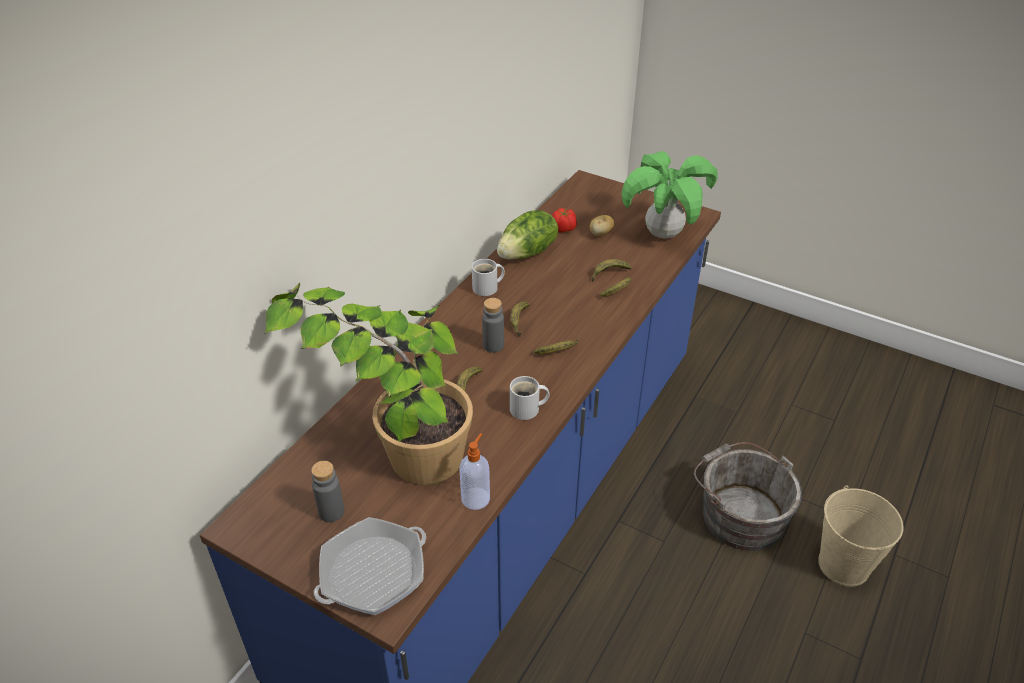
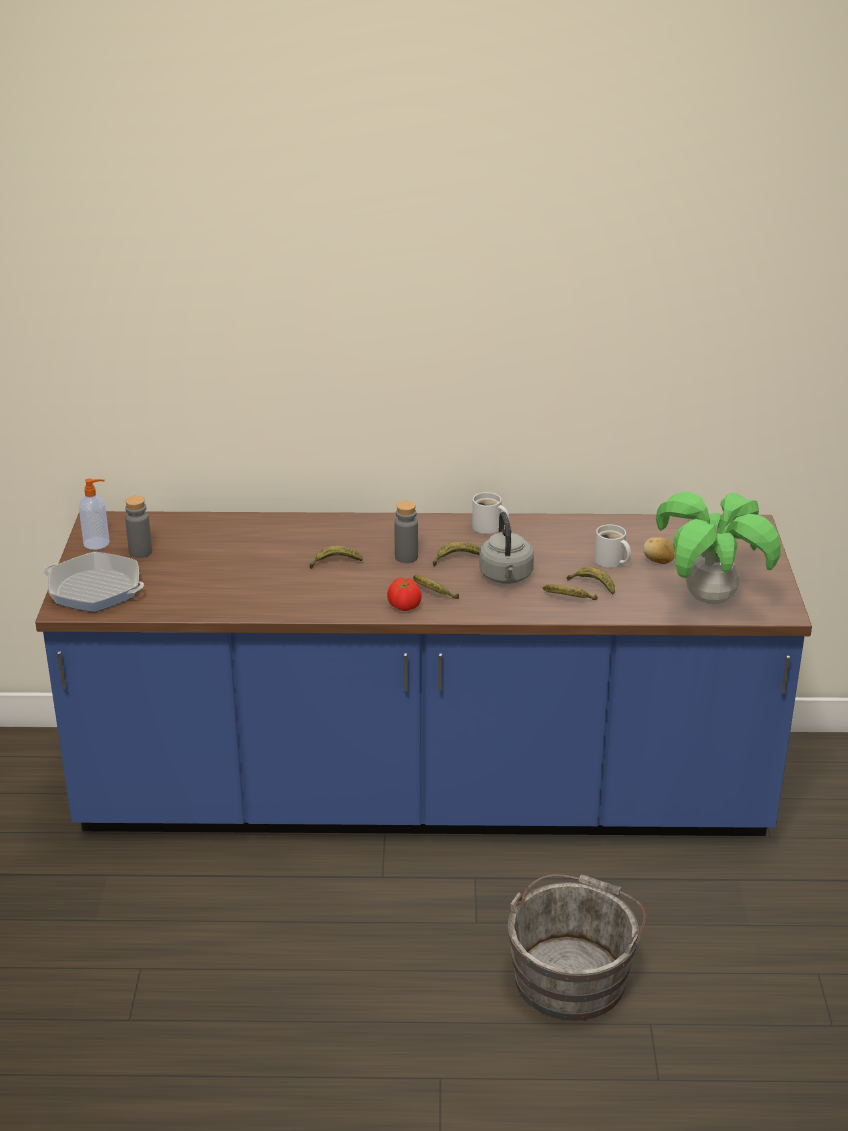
camera: 60 degrees right, 10 degrees down
(393, 443) = (235, 552): potted plant -> none
(476, 498) = (207, 608): soap dispenser -> soap dispenser (97, 543)
(527, 409) = (336, 600): white mug -> white mug (610, 562)
(528, 253) = (572, 531): lettuce -> none
(564, 229) = (640, 538): tomato -> tomato (404, 606)
(565, 307) = (506, 577): none -> grey kettle
(844, 565) = (573, 1091): beige bucket -> none

